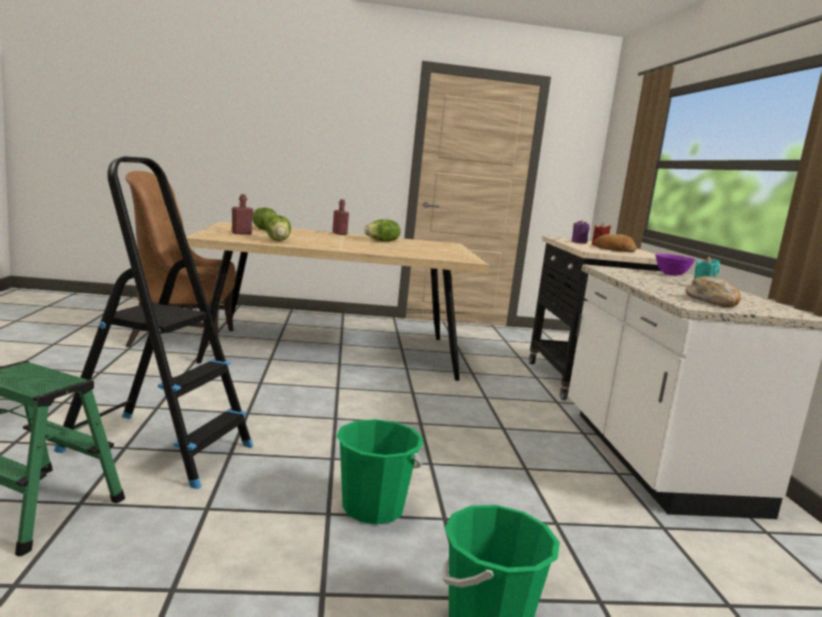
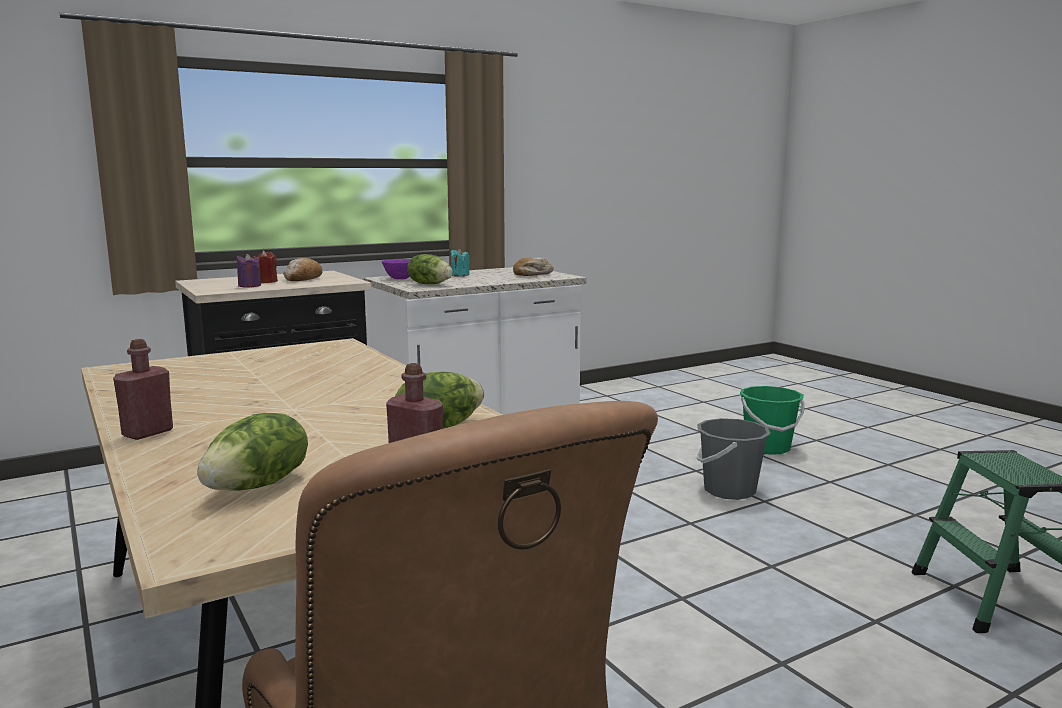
camera: 115 degrees left, 0 degrees up
(159, 449) = (838, 602): black step ladder -> none
(373, 508) = (729, 490): green bucket -> grey bucket
(382, 241) = (212, 394): lettuce -> lettuce (430, 284)

